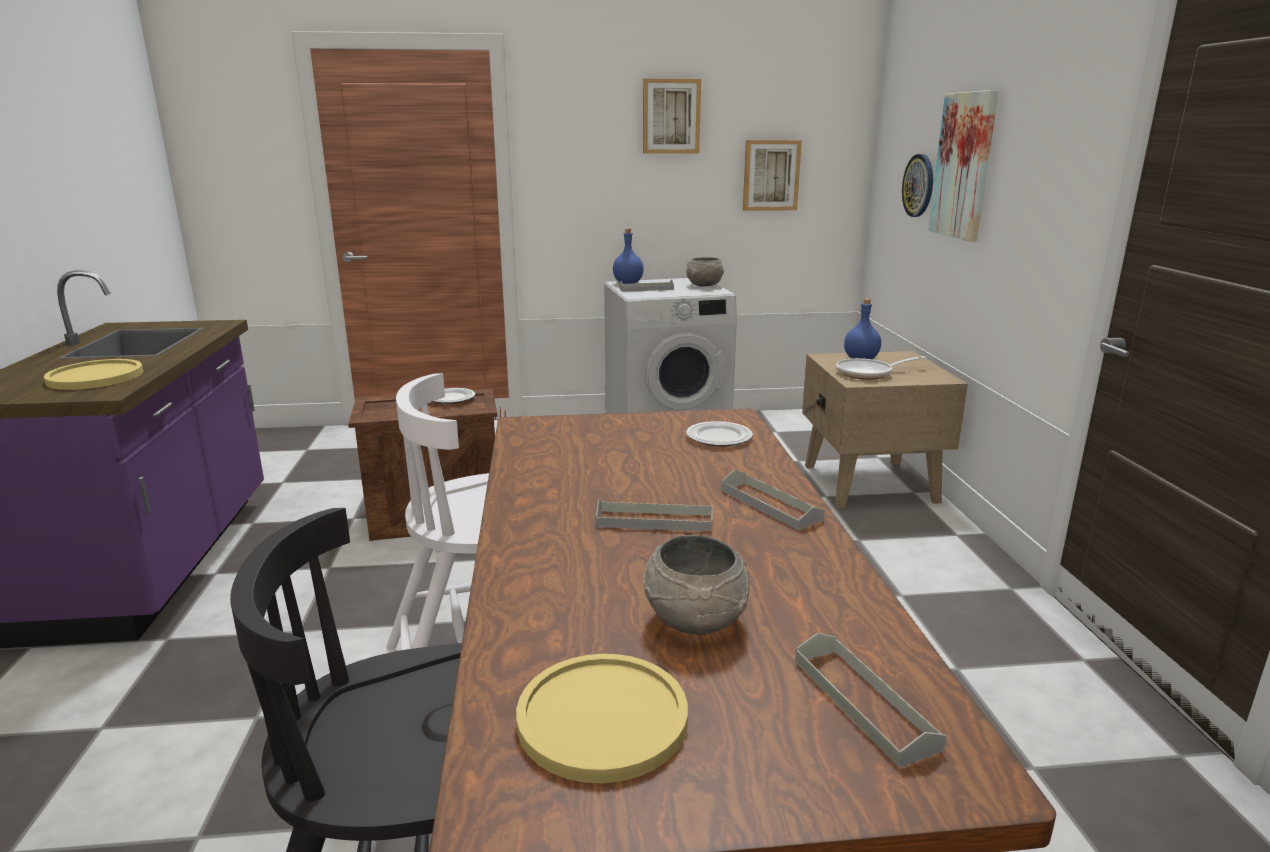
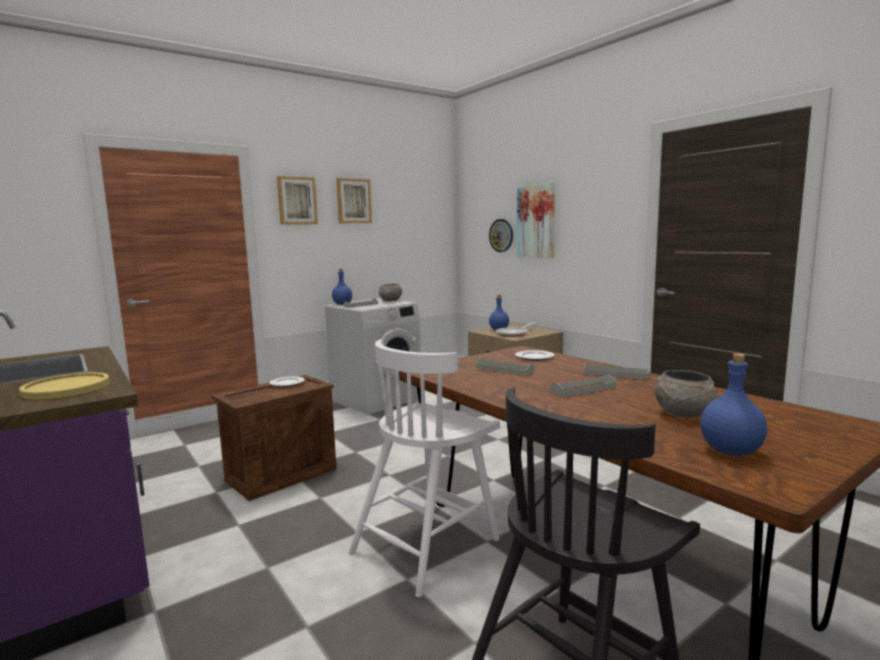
camera: 30 degrees left, 10 degrees down
(602, 718) = (732, 451): yellow plate -> blue bottle
(771, 175) = (409, 235): picture -> picture (297, 201)
(863, 702) = (795, 419): grey tray -> grey tray (504, 369)

